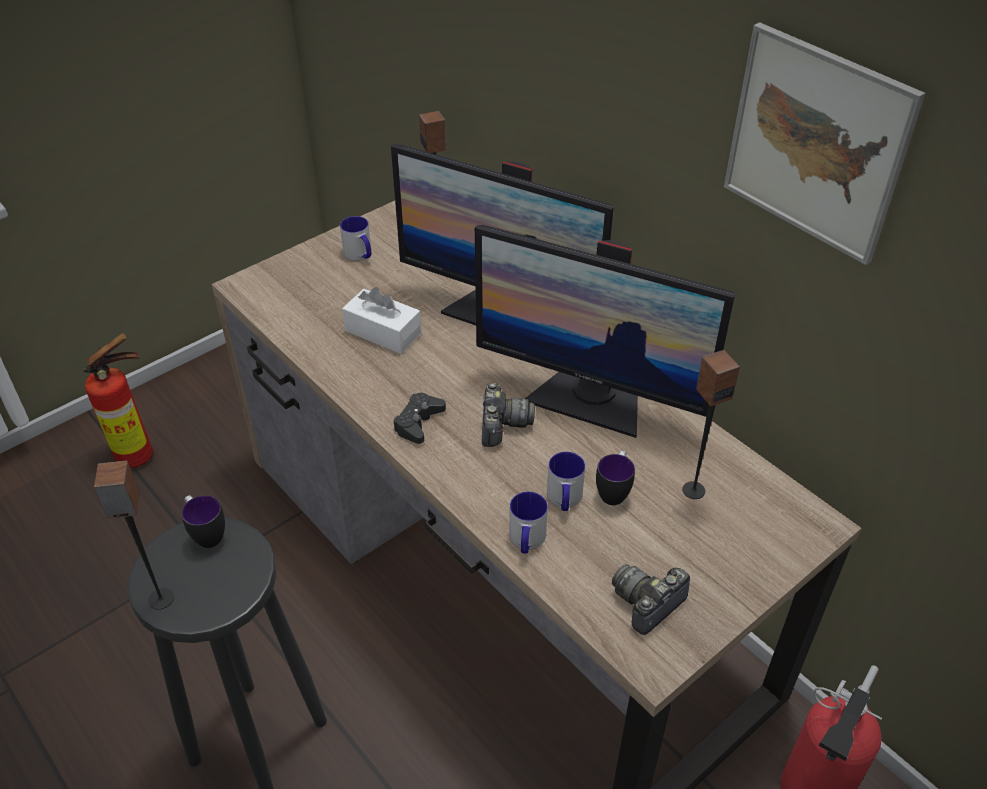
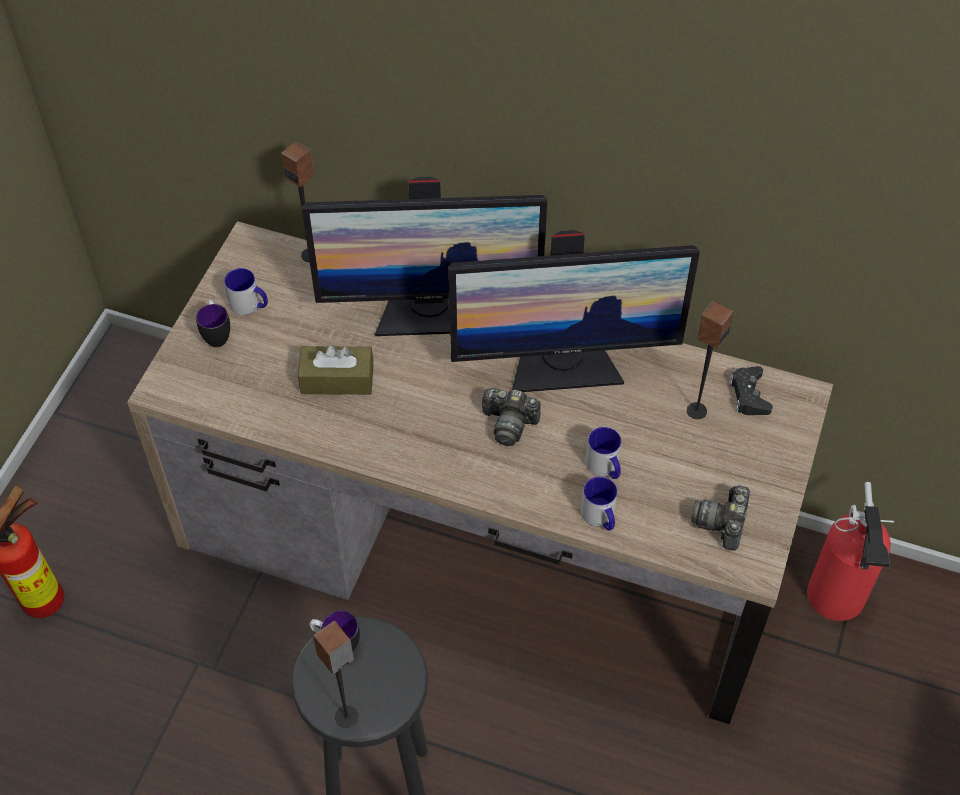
camera: 30 degrees left, 10 degrees up
(383, 332) = (337, 379): white tissue box -> brown tissue box
(418, 422) = (437, 455): black game controller -> black game controller (749, 395)
(502, 425) = (509, 423): camera -> camera turned 135 degrees clockwise
(614, 491) = (638, 441): mug -> mug (217, 334)
(816, 143) = (746, 120): picture -> none

